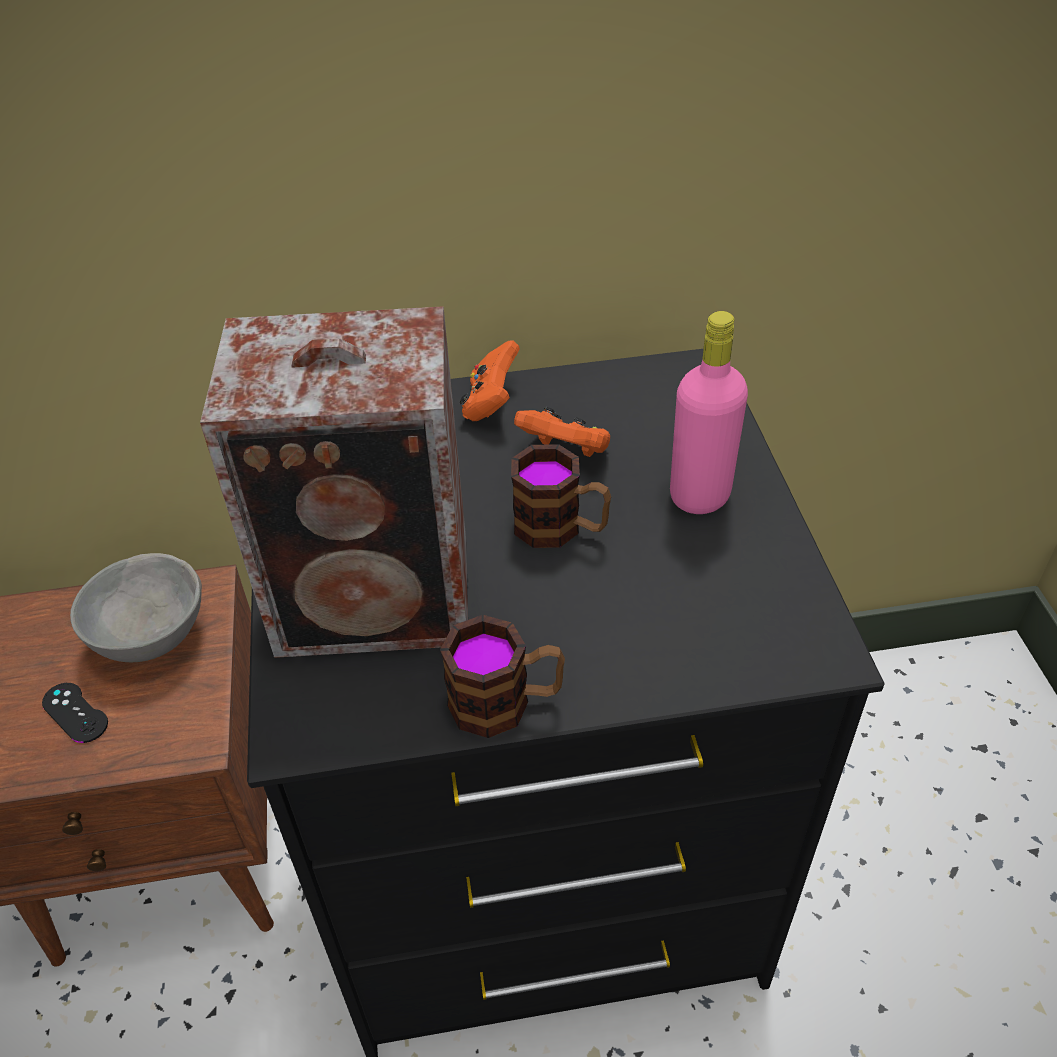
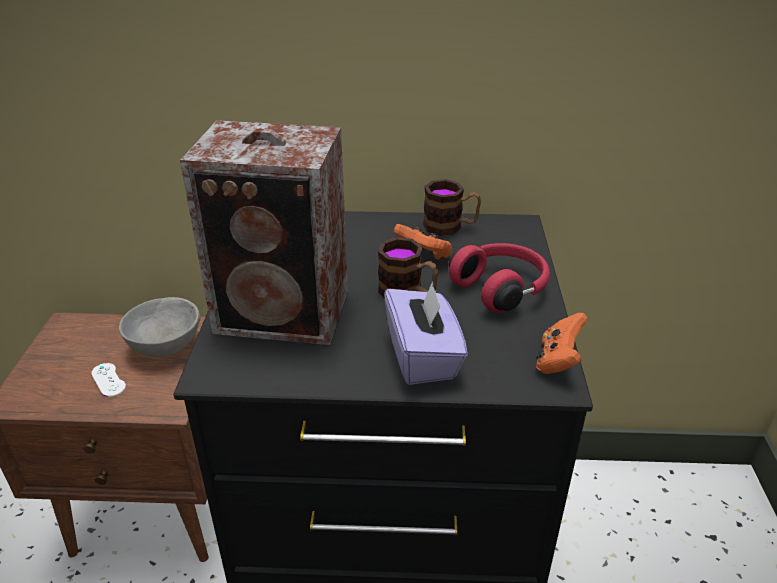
camera: 10 degrees right, 10 degrees down
(75, 713) = (108, 380): black game controller -> white game controller
(491, 403) = (387, 226): orange game controller -> orange game controller (558, 360)
(506, 702) = (342, 378): mug -> mug (450, 226)
(617, 642) = (423, 357): none -> purple tissue box
(699, 495) = (501, 288): pink bottle -> red headphones

